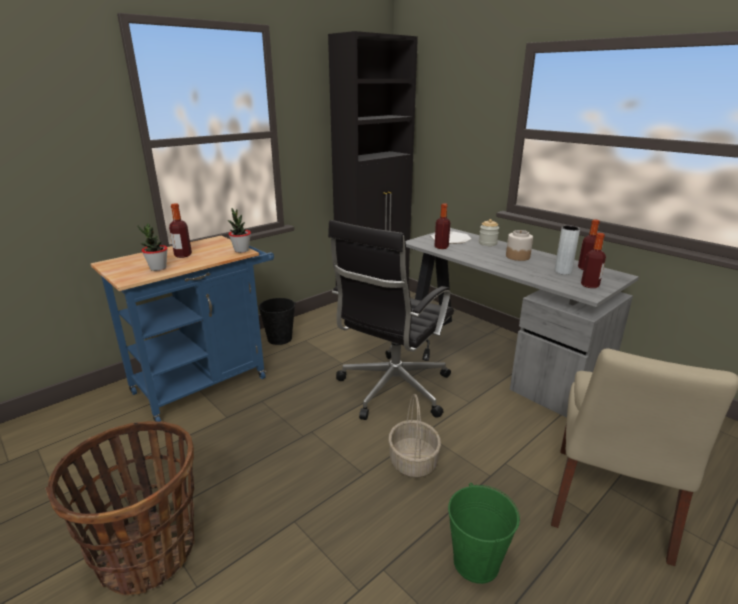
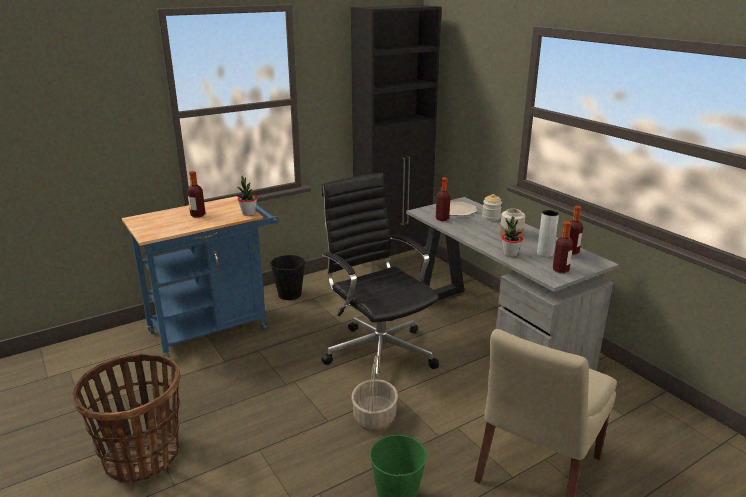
camera: 10 degrees right, 0 degrees up
(158, 268) = (174, 227): potted plant -> potted plant (510, 254)
(392, 390) = (378, 352): black office chair -> black office chair turned 105 degrees clockwise

